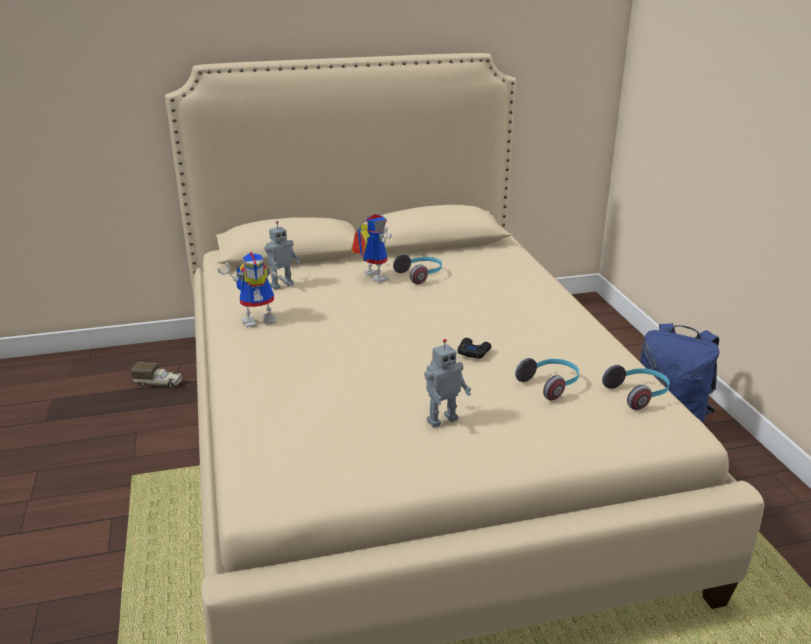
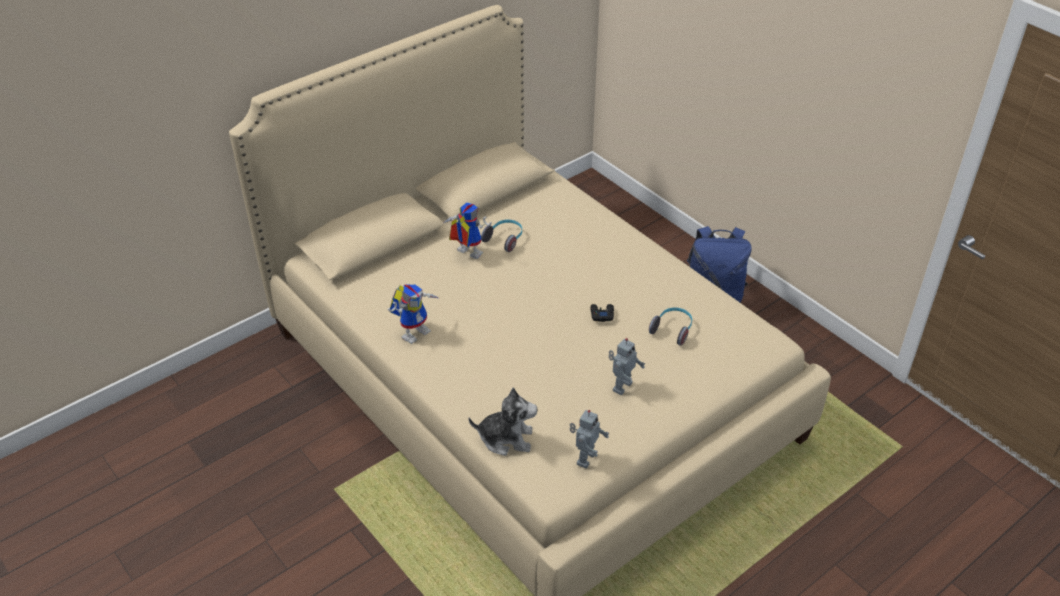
camera: 25 degrees left, 15 degrees up
(159, 383) = (274, 392): toy truck -> none
(259, 430) = (506, 438): none -> plush toy
(281, 285) = (398, 286): toy robot -> toy robot (585, 458)
(638, 394) = (732, 320): headphones -> none

